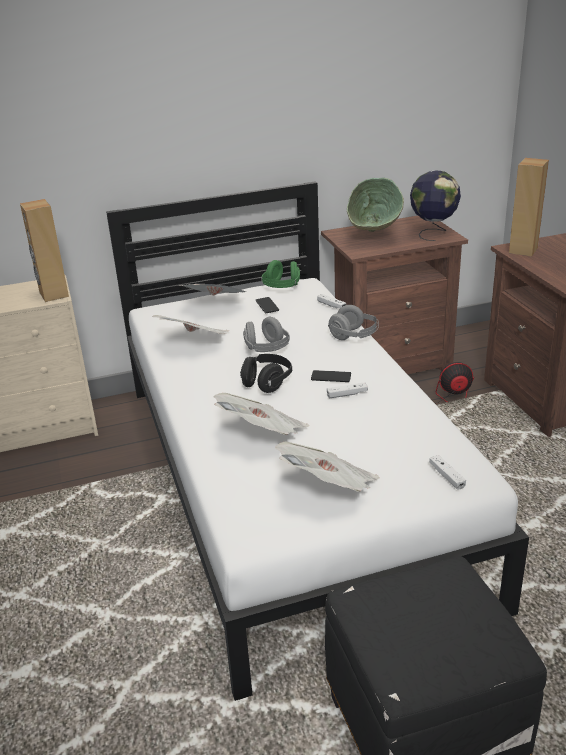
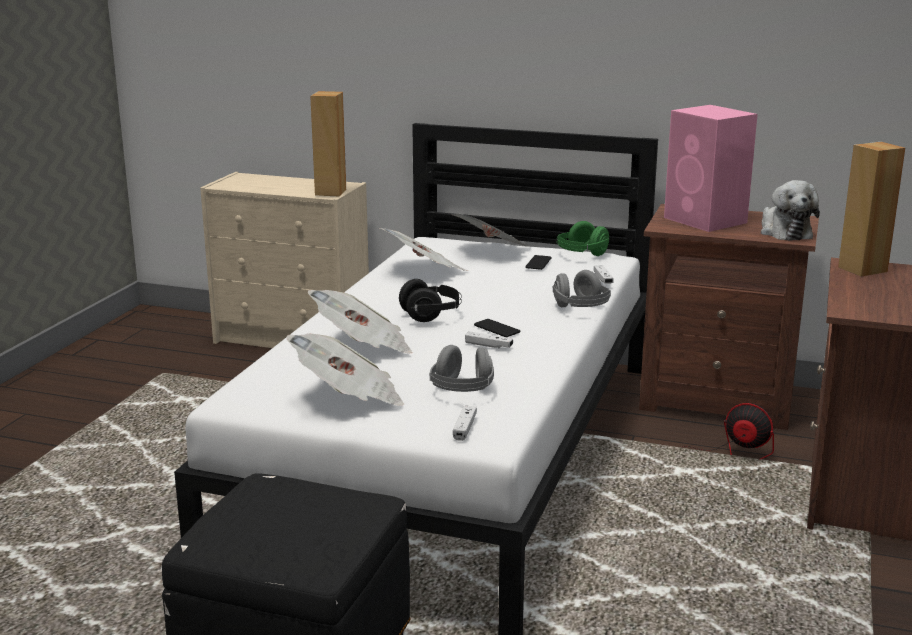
camera: 35 degrees right, 10 degrees down
(266, 349) = (475, 292): grey headphones -> grey headphones (462, 391)
(374, 238) = (706, 221): green bowl -> pink speaker
(433, 233) = (784, 232): globe -> plush toy

